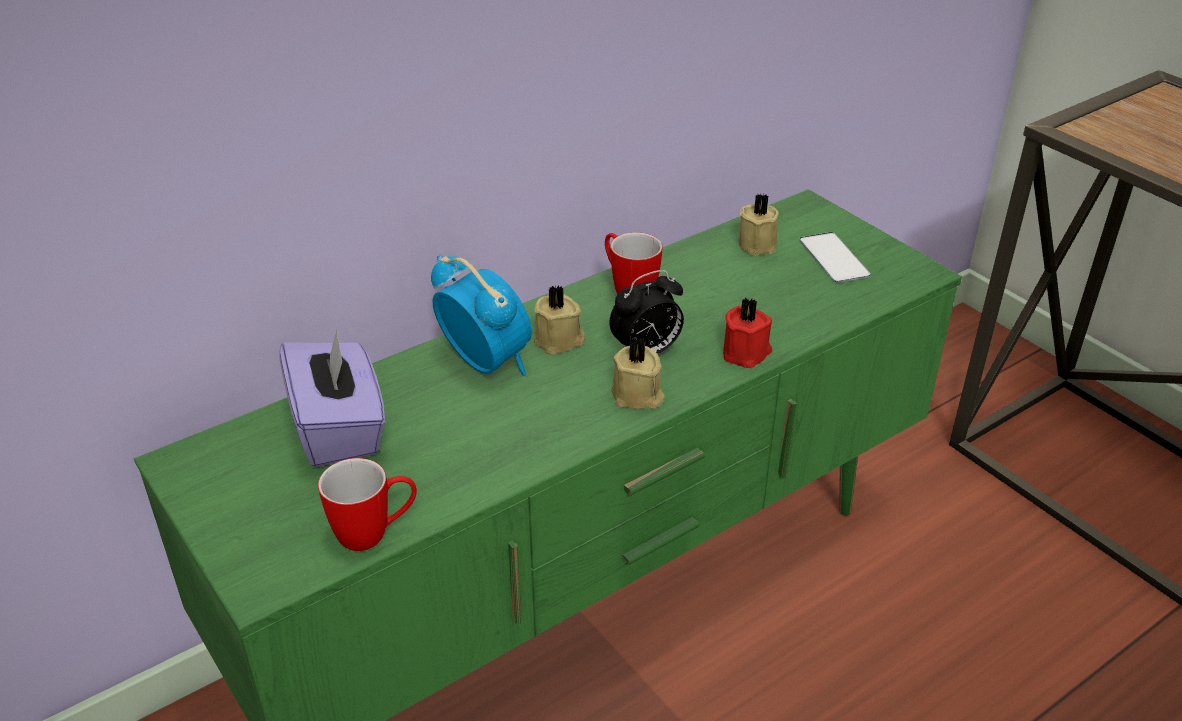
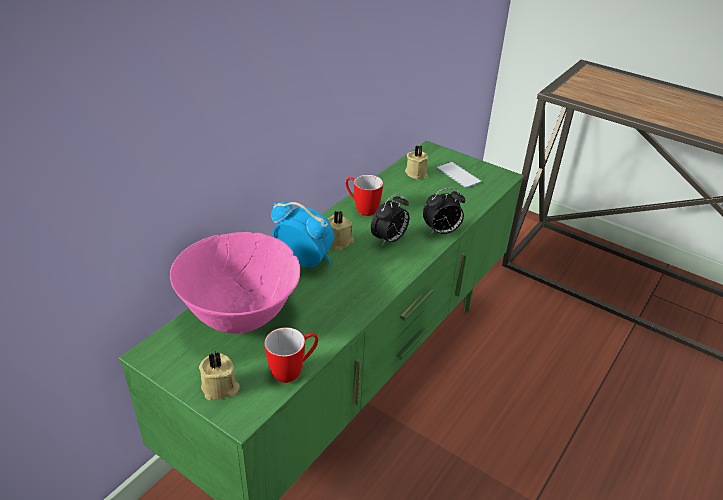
camera: 20 degrees left, 0 degrees up
(339, 429) = (239, 314): purple tissue box -> pink bowl
(637, 396) = (397, 265): beige candle -> beige candle (220, 388)
(747, 353) = (441, 232): red candle -> alarm clock

